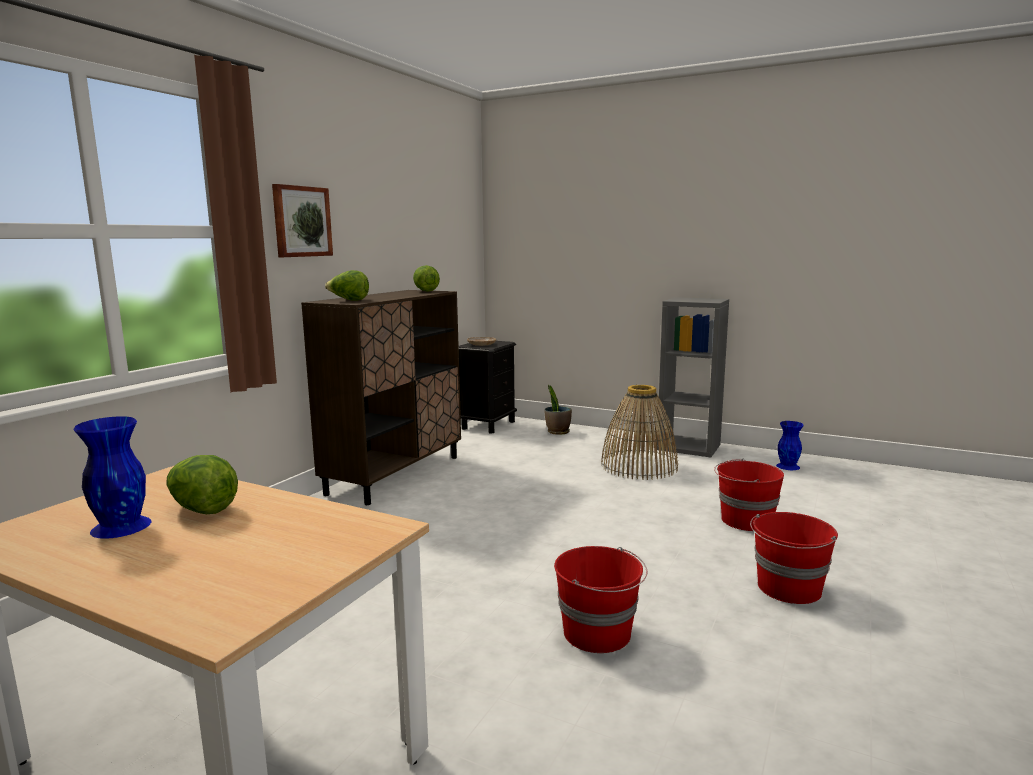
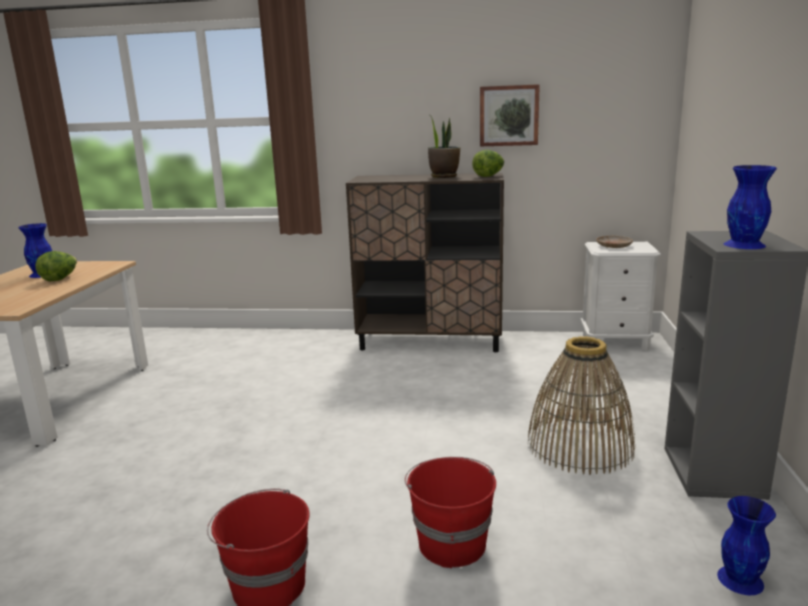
camera: 70 degrees right, 5 degrees up
(301, 221) = (368, 108): picture -> picture (508, 115)
(349, 300) = (377, 178): lettuce -> none
(488, 425) = (615, 342): black nightstand -> white nightstand
(557, 432) = (645, 378): potted plant -> potted plant (444, 176)
(598, 633) = (169, 480): red bucket -> none
(709, 300) = (745, 244): none -> blue vase

